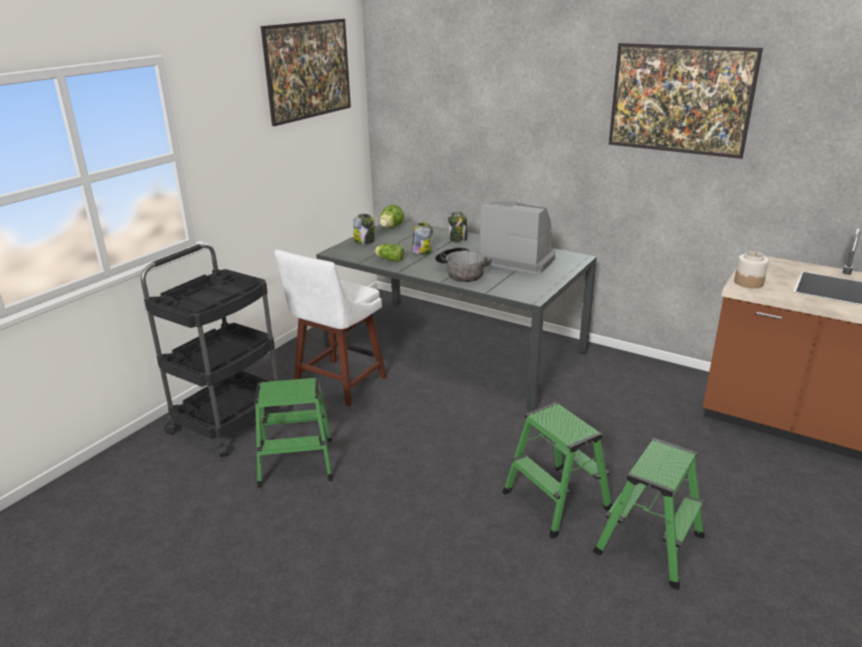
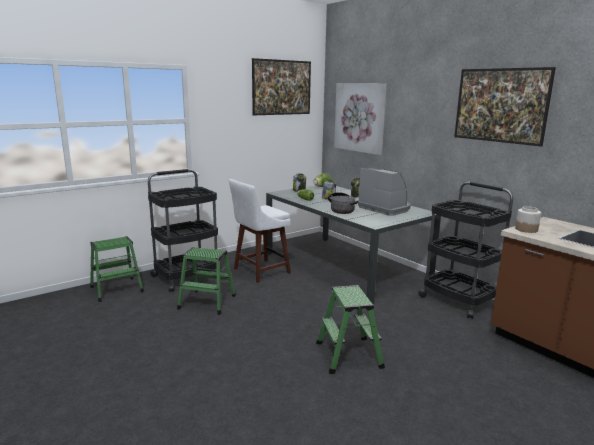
camera: 20 degrees right, 10 degrees down
(439, 111) = (359, 117): none -> picture
(633, 373) = (458, 300): none -> black cart
(649, 543) = (396, 393): green step ladder -> green step ladder (117, 289)

